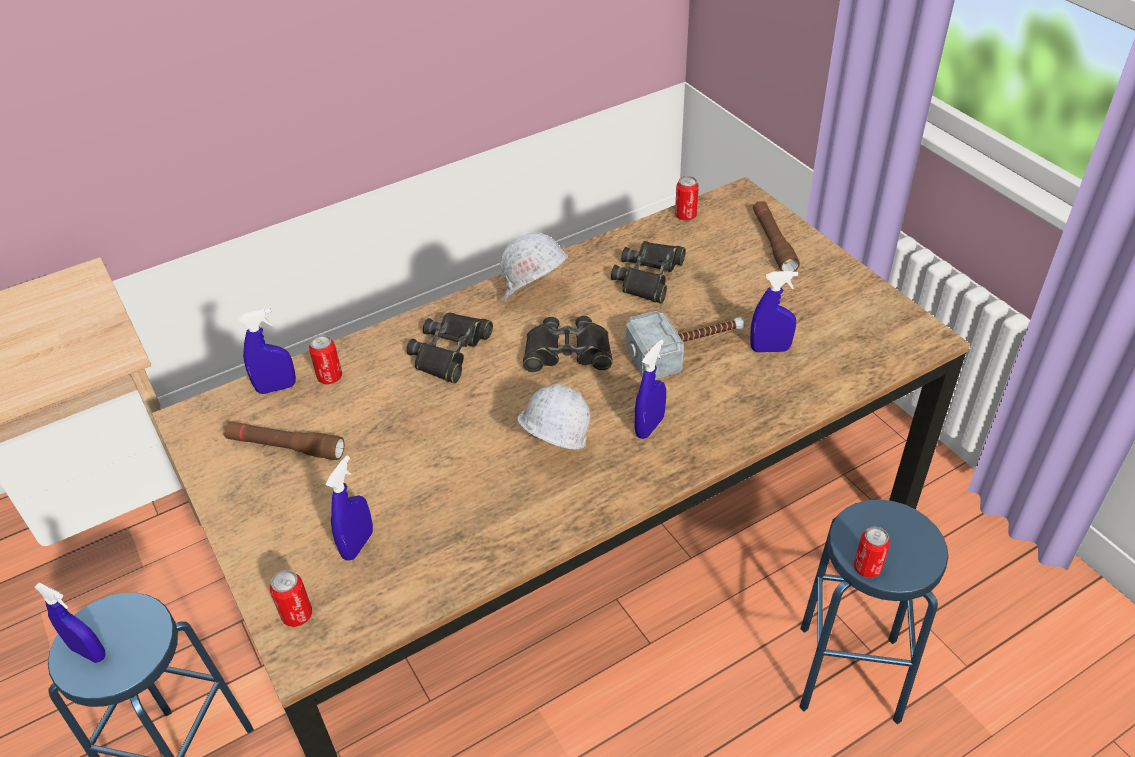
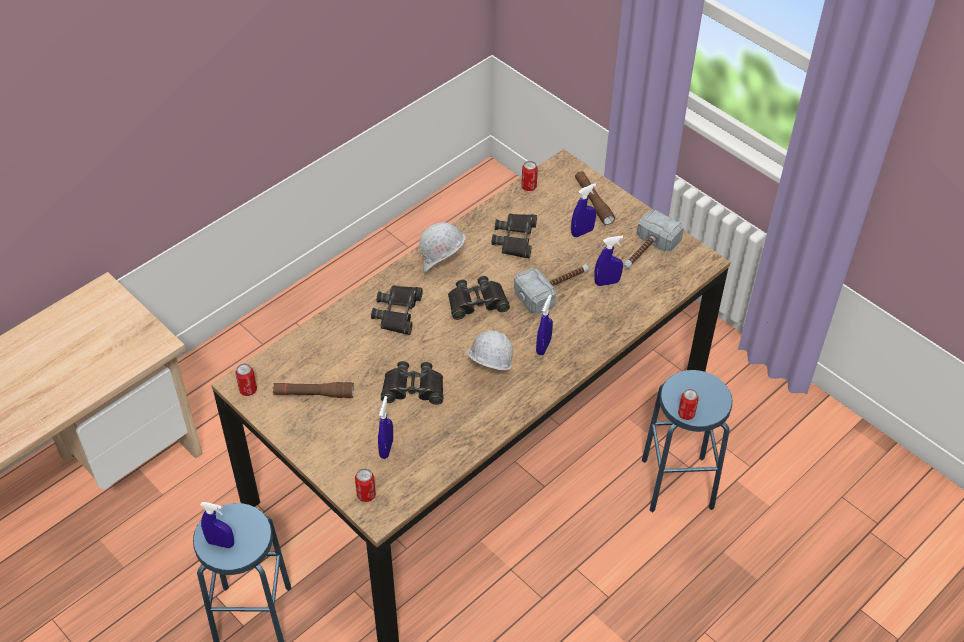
camera: 15 degrees left, 5 degrees up
(276, 388) = (290, 354): blue spray bottle -> blue spray bottle (582, 232)
(330, 377) = (323, 342): can -> can (248, 390)
(432, 460) = (413, 388): none -> black binoculars
(838, 315) = (646, 252): none -> hammer

